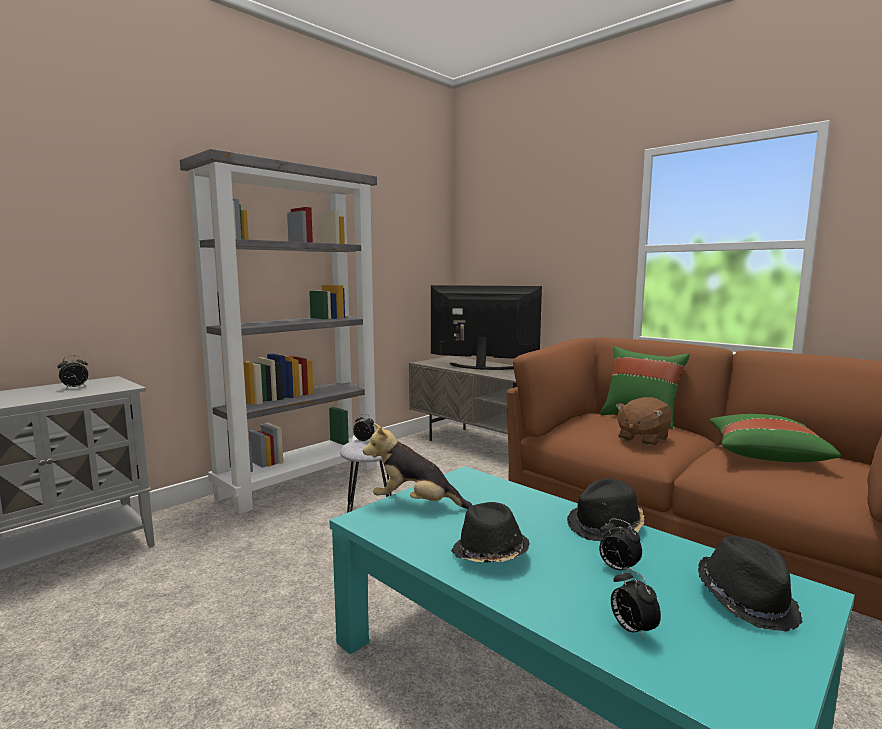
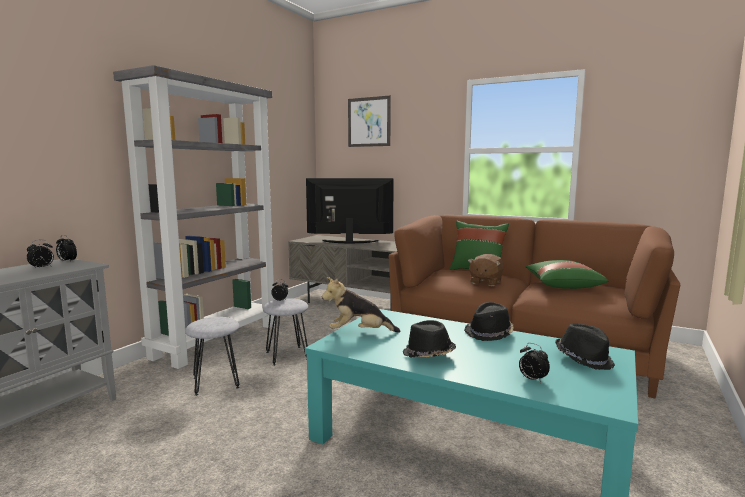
camera: 15 degrees left, 0 degrees up
(270, 538) = (216, 382): none -> grey stool
(515, 213) = (369, 122): none -> picture
(617, 569) = (508, 353): alarm clock -> alarm clock (67, 261)

